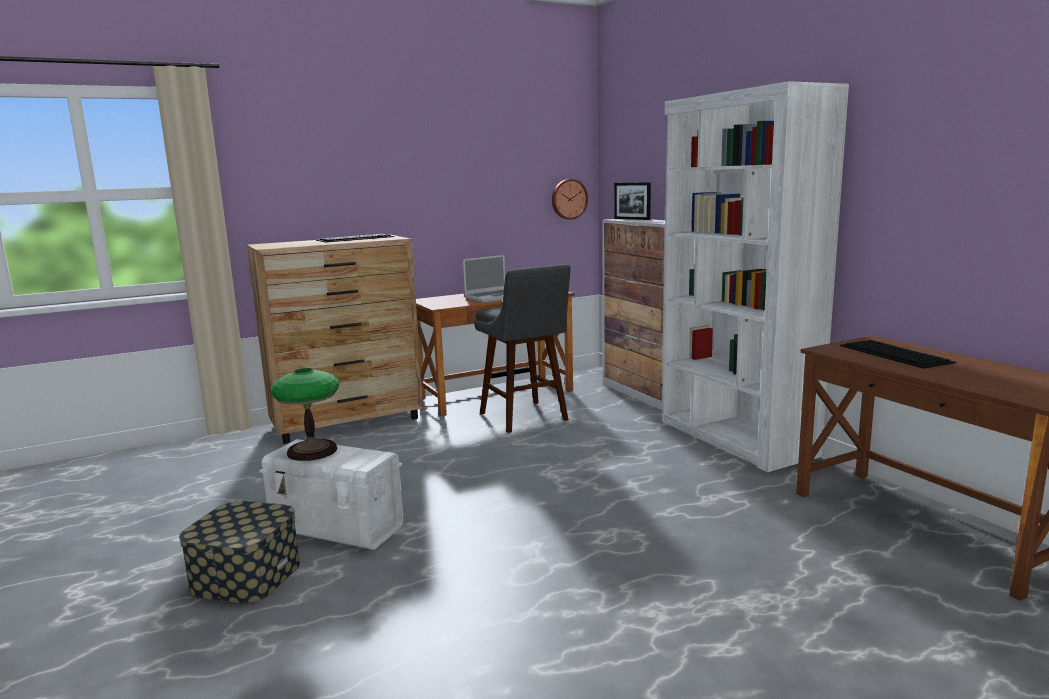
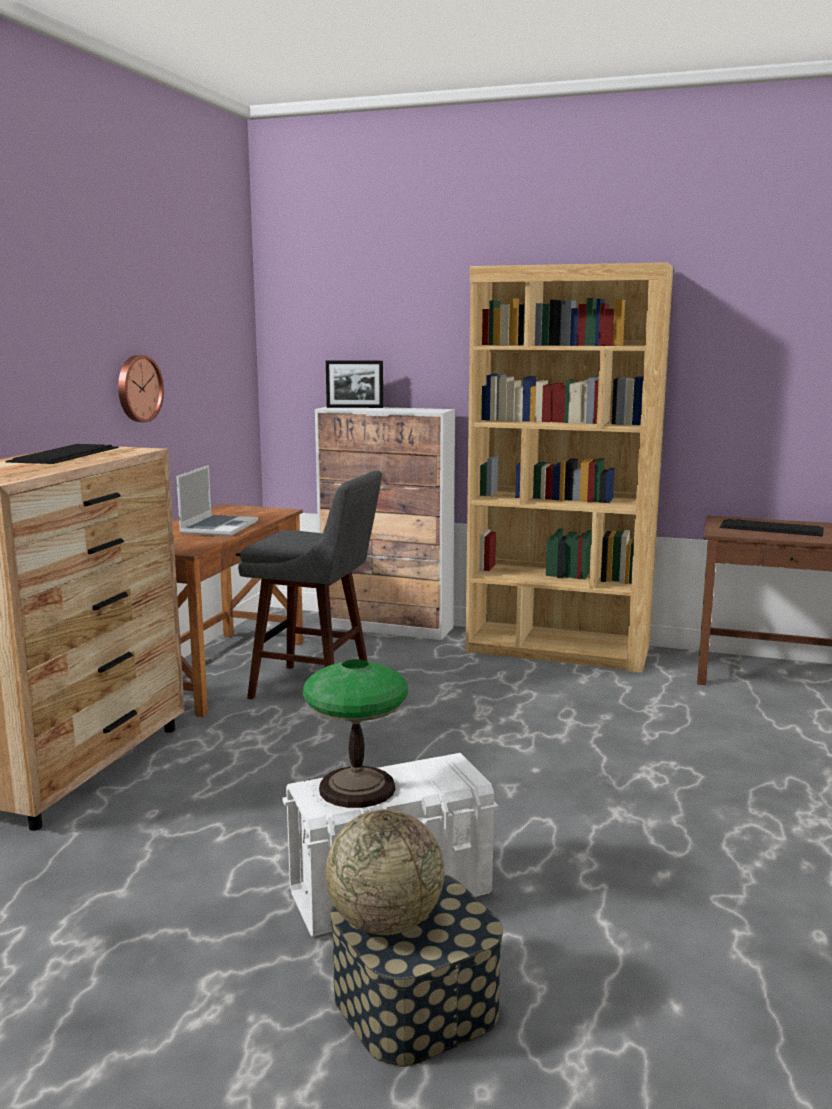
camera: 45 degrees left, 0 degrees up
(228, 517) = (385, 922): none -> globe
(568, 199) = (236, 382): wall clock -> wall clock (138, 388)
(735, 438) = (558, 650): white bookcase -> brown bookcase

